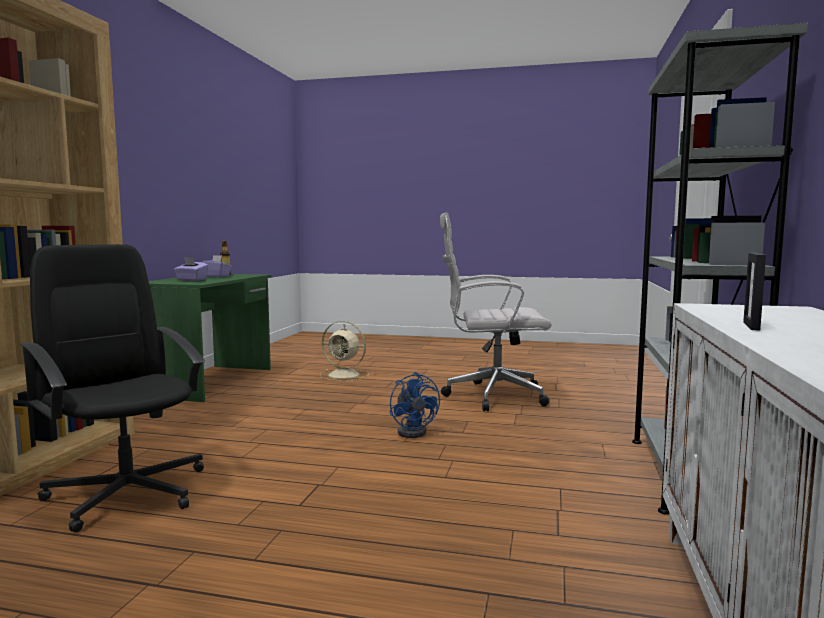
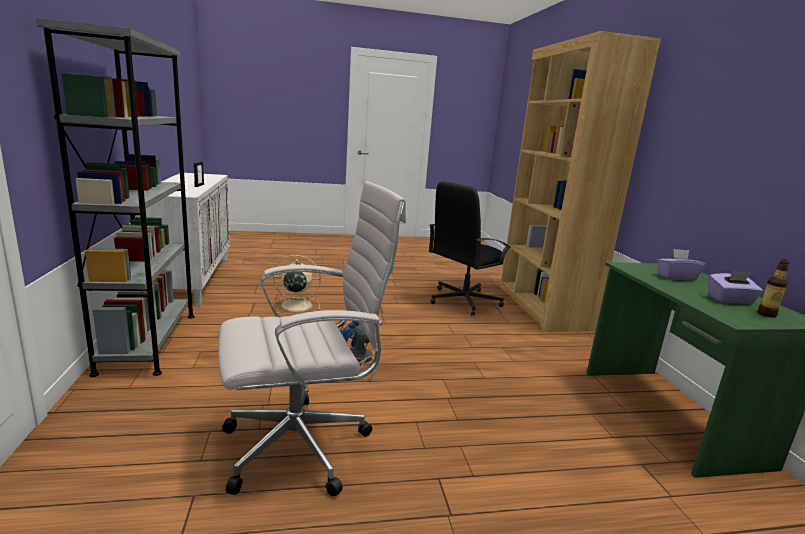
camera: 155 degrees right, 10 degrees up
(127, 492) = (463, 301): black office chair -> black office chair turned 120 degrees clockwise
(345, 375) = (562, 480): beige fan -> beige fan (295, 305)

